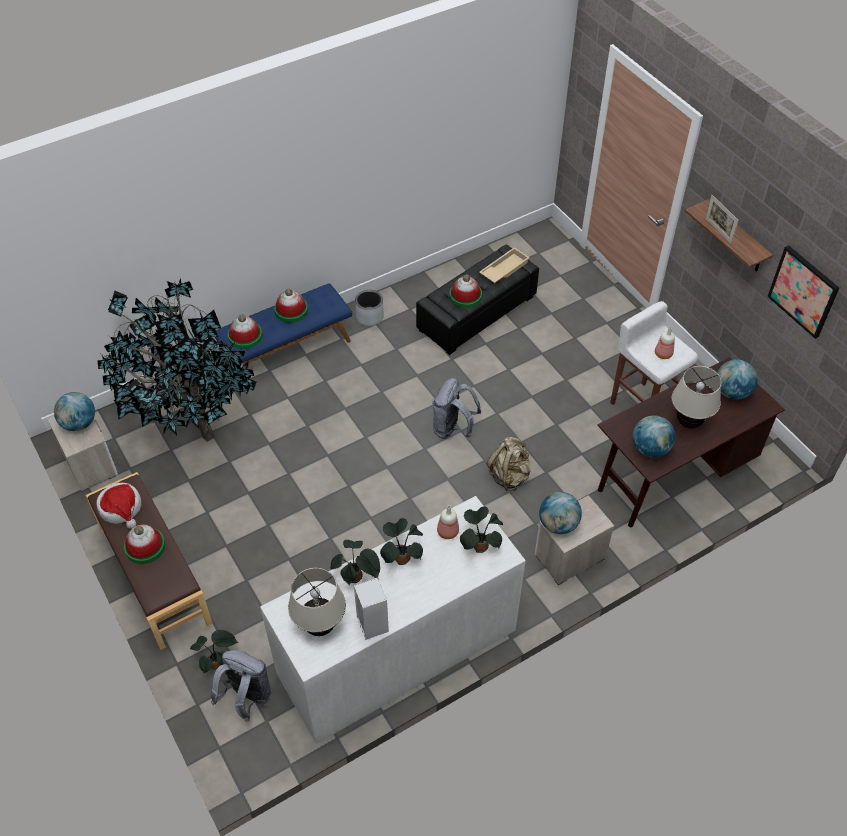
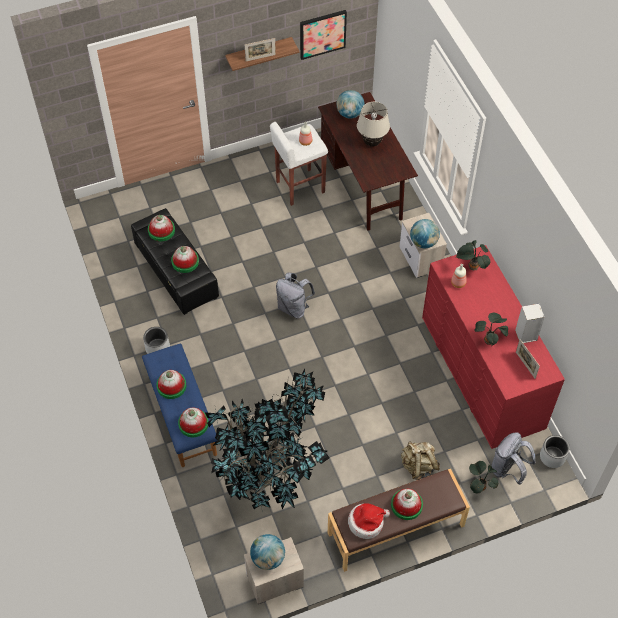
camera: 80 degrees left, 5 degrees up
(271, 755) = (552, 457): none -> grey planter
(320, 627) = (525, 365): beige table lamp -> picture frame
(397, 651) = (482, 372): white dresser -> red dresser
(401, 558) = (476, 312): potted plant -> none
(503, 269) = (161, 230): beige tray -> hat
(509, 475) = (345, 280): beige backpack -> beige backpack (418, 466)
(650, 449) = (390, 168): globe -> none

